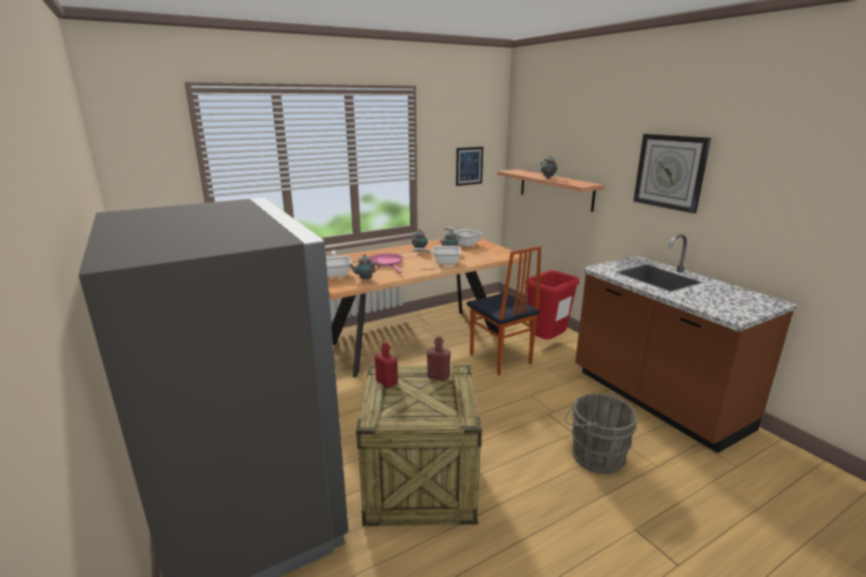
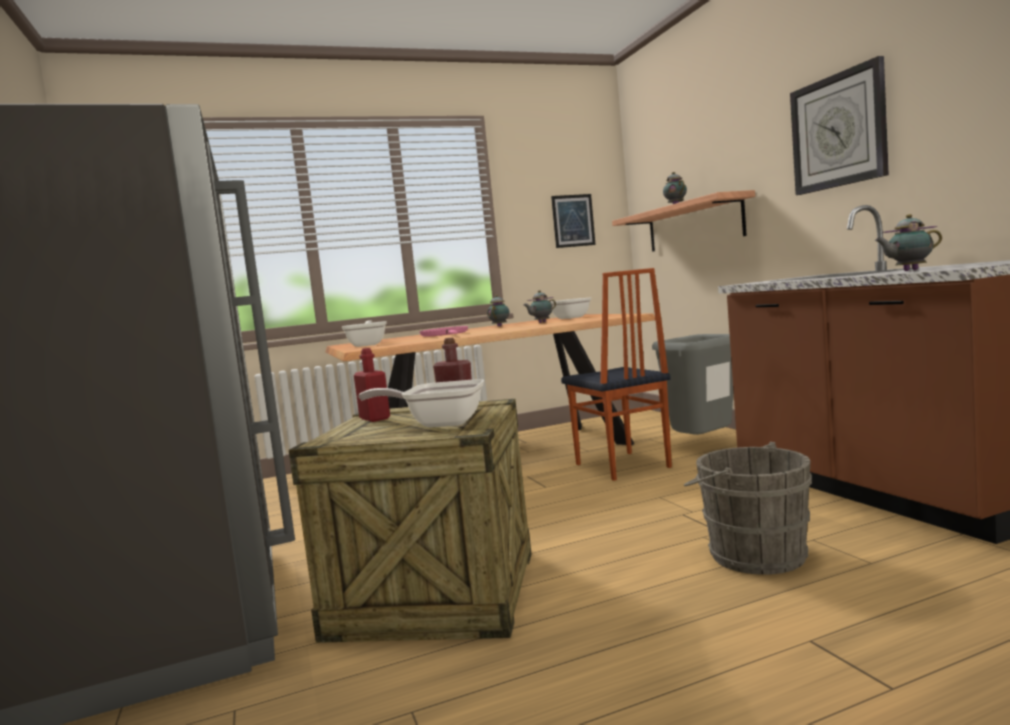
camera: 10 degrees right, 15 degrees down
(364, 279) = (401, 343): teapot -> teapot (908, 270)
(442, 263) = (524, 327): frying pan -> frying pan (438, 424)
(546, 343) = (702, 447): red trash can -> grey trash can

